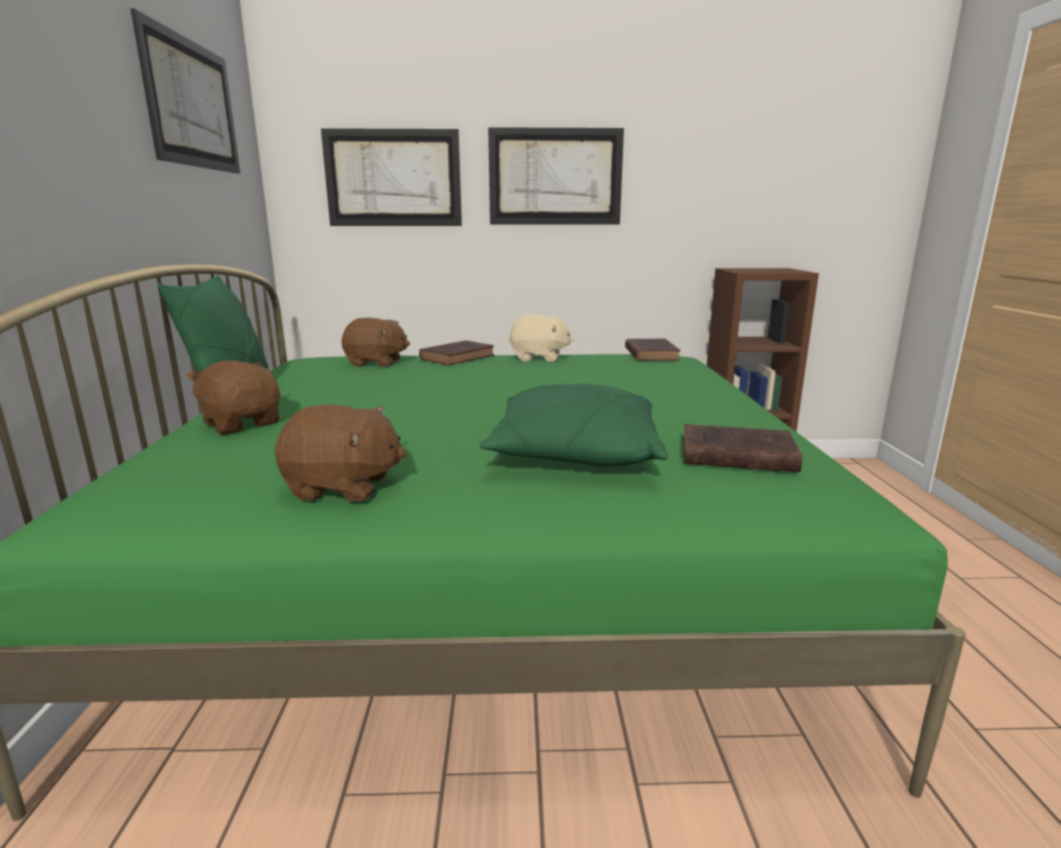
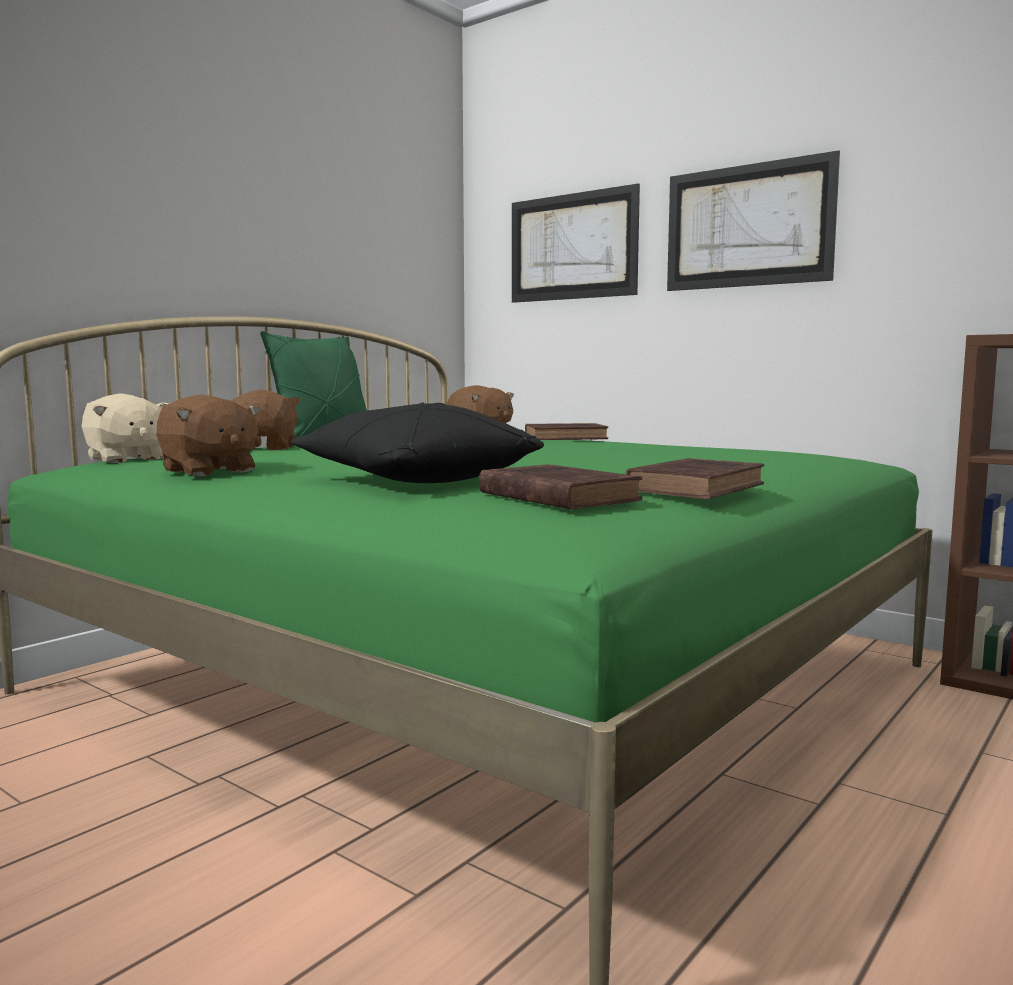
camera: 40 degrees right, 10 degrees down
(192, 104) = (363, 188): picture -> none
(539, 358) = (652, 444): beige plush toy -> beige plush toy (126, 459)
(575, 454) = (416, 479): green pillow -> black pillow
(650, 354) = (807, 450): brown book -> brown book (697, 487)

